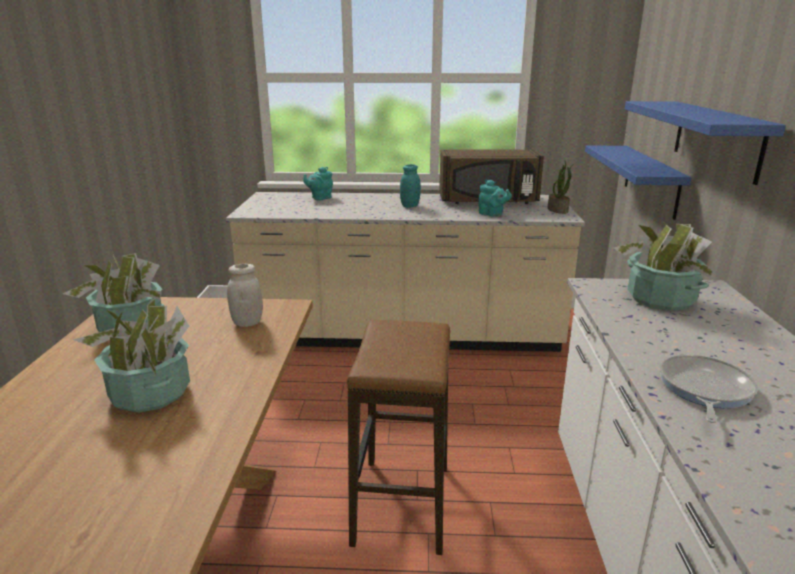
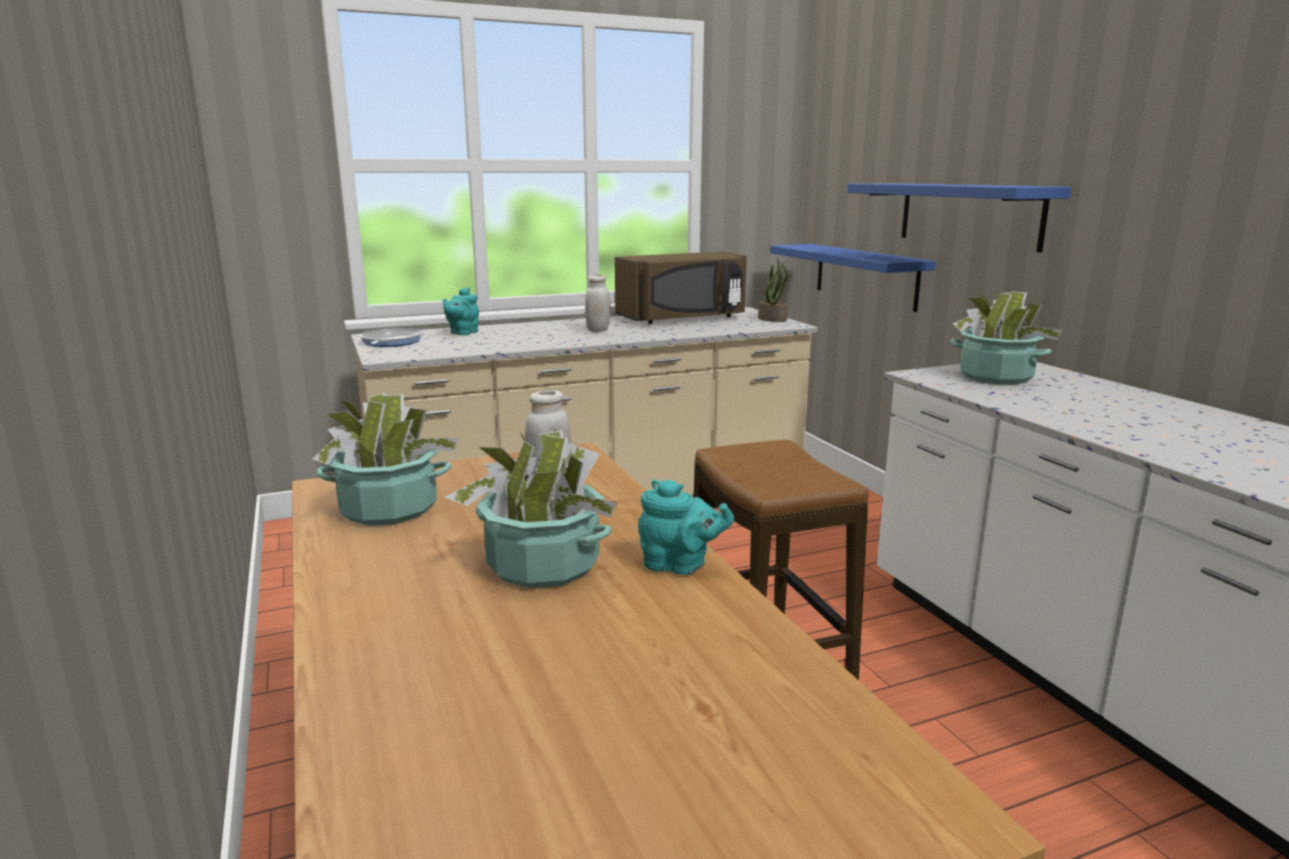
camera: 25 degrees left, 5 degrees down
(410, 206) = (598, 330): turquoise jar -> white jar
(492, 214) = (709, 329): turquoise teapot -> turquoise teapot (679, 566)
(704, 389) = (1138, 432): frying pan -> frying pan (390, 342)

